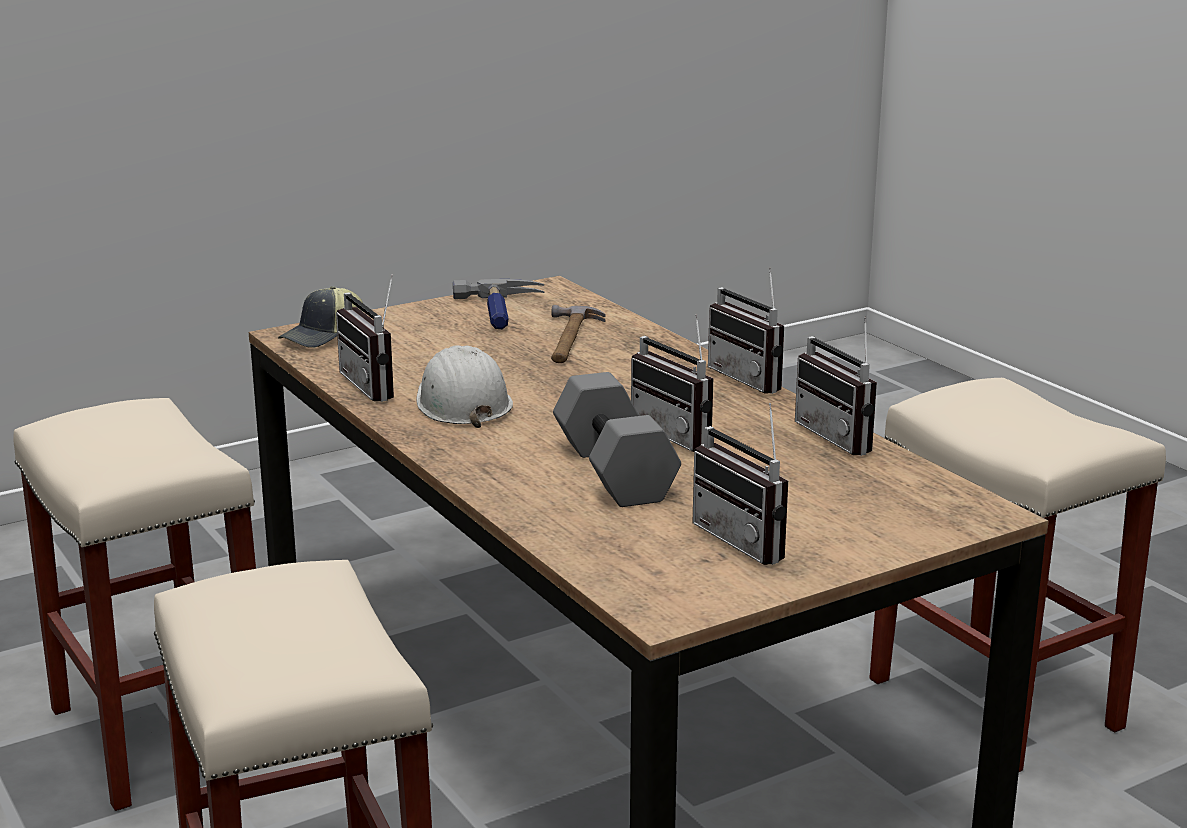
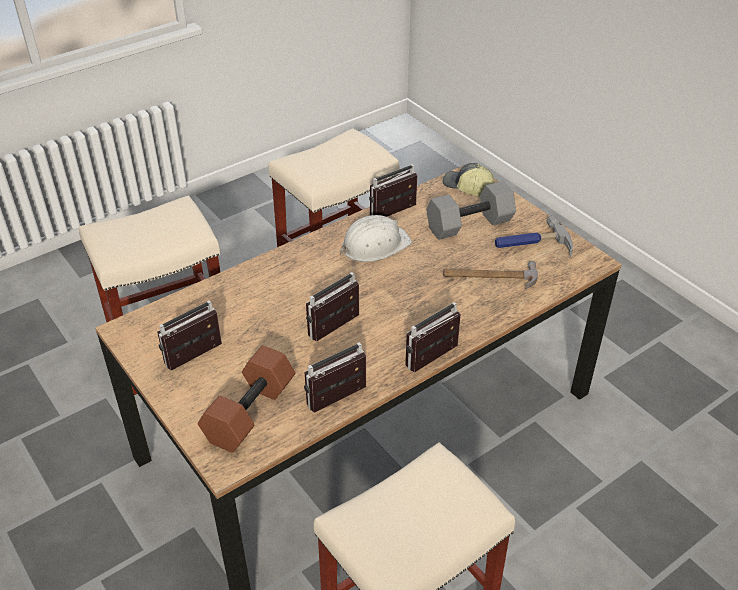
camera: 85 degrees right, 20 degrees up
(617, 471) = (284, 307): grey dumbbell -> grey dumbbell (469, 225)
(873, 498) = (249, 411): none -> brown dumbbell

